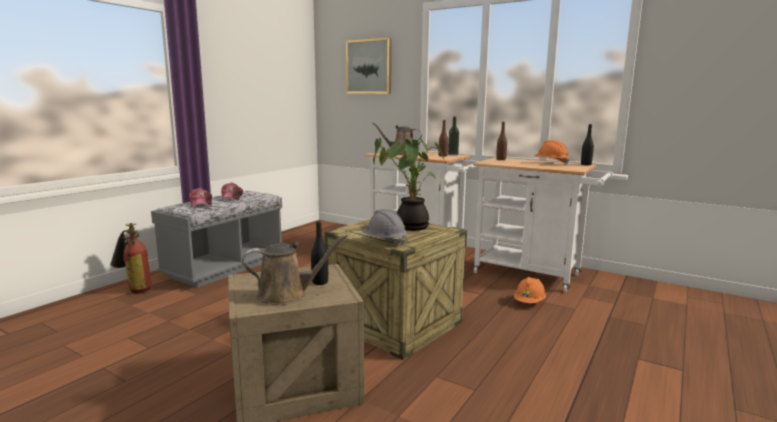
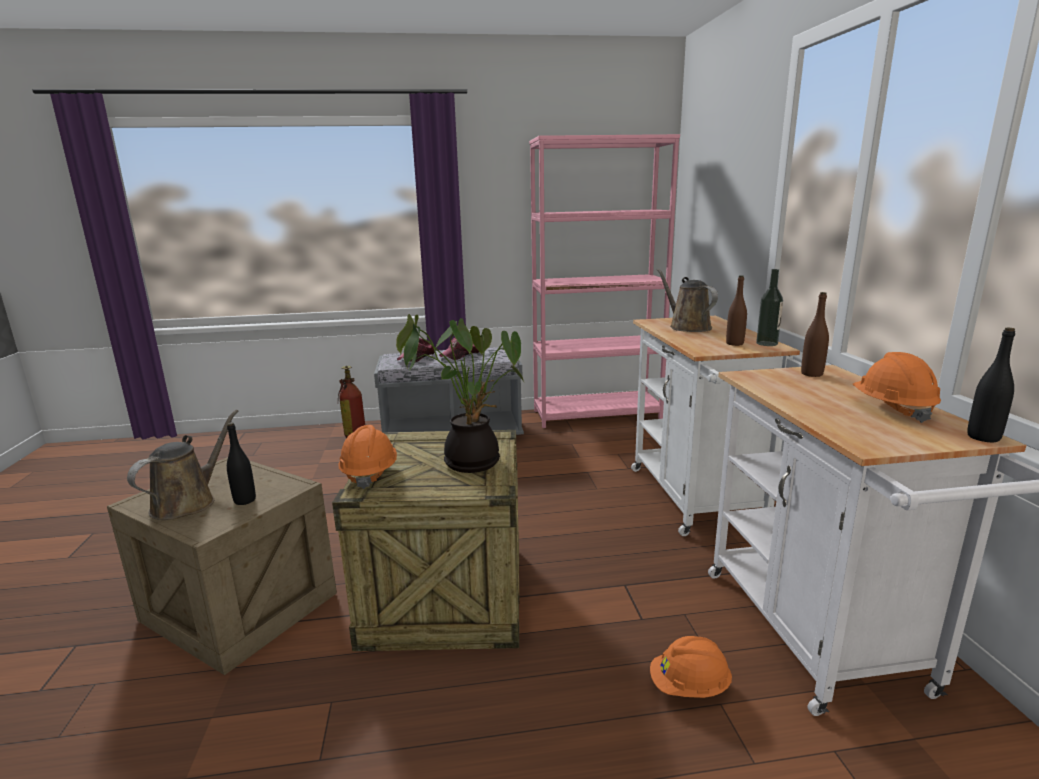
camera: 50 degrees right, 5 degrees up
(287, 295) = (188, 502): brown watering can -> brown watering can turned 105 degrees counterclockwise
(297, 234) = (597, 414): none -> pink bookcase
(369, 67) = (723, 168): picture -> none
(384, 241) = (369, 473): grey hard hat -> orange hard hat

